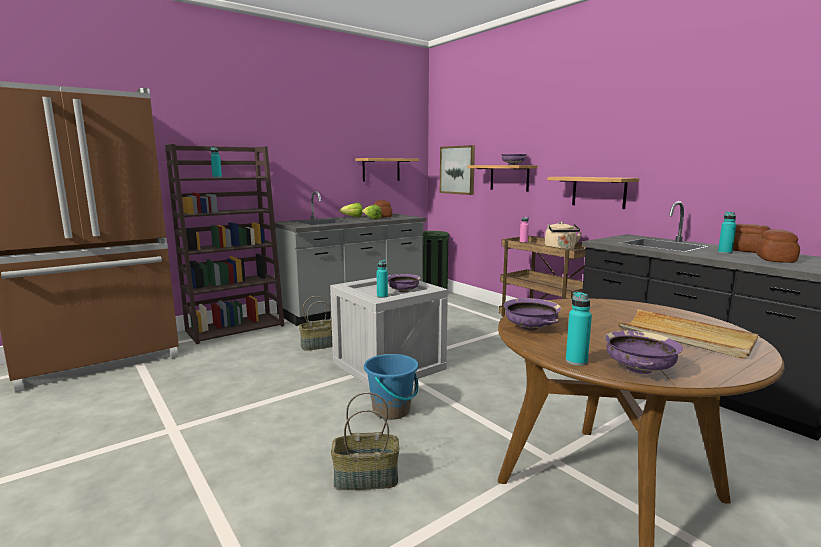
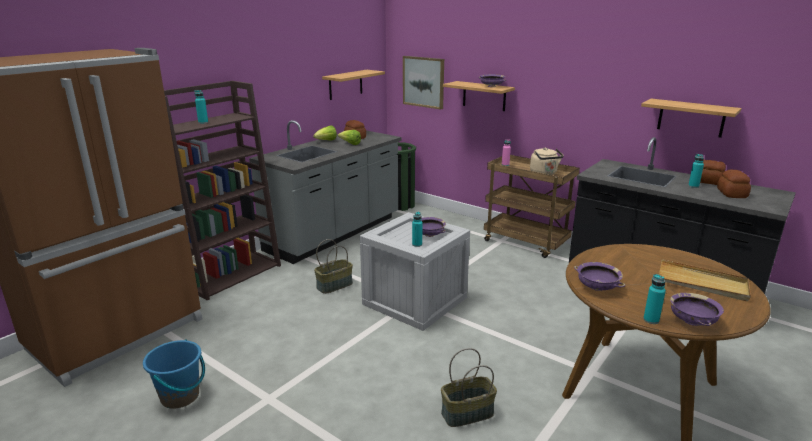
camera: 15 degrees left, 10 degrees up
(391, 410) = (447, 348): blue bucket -> blue bucket (180, 396)
(598, 192) = (577, 118): shelf -> shelf (691, 118)

